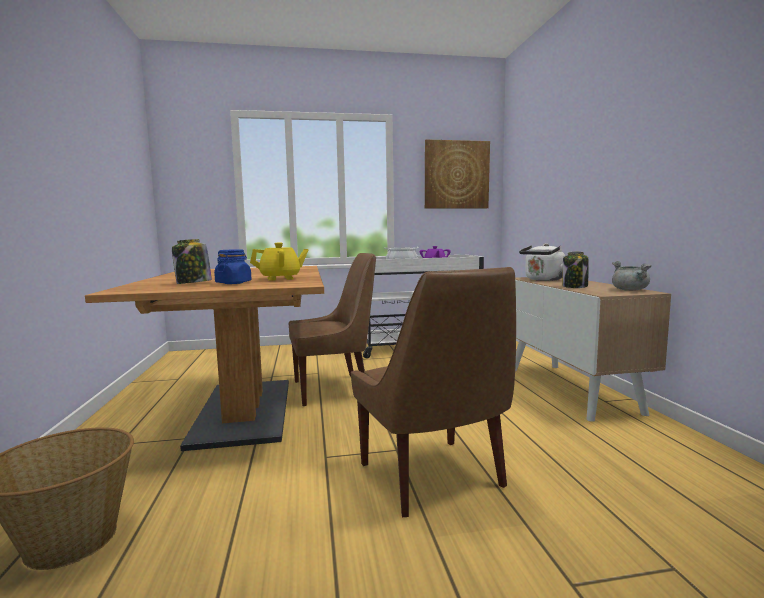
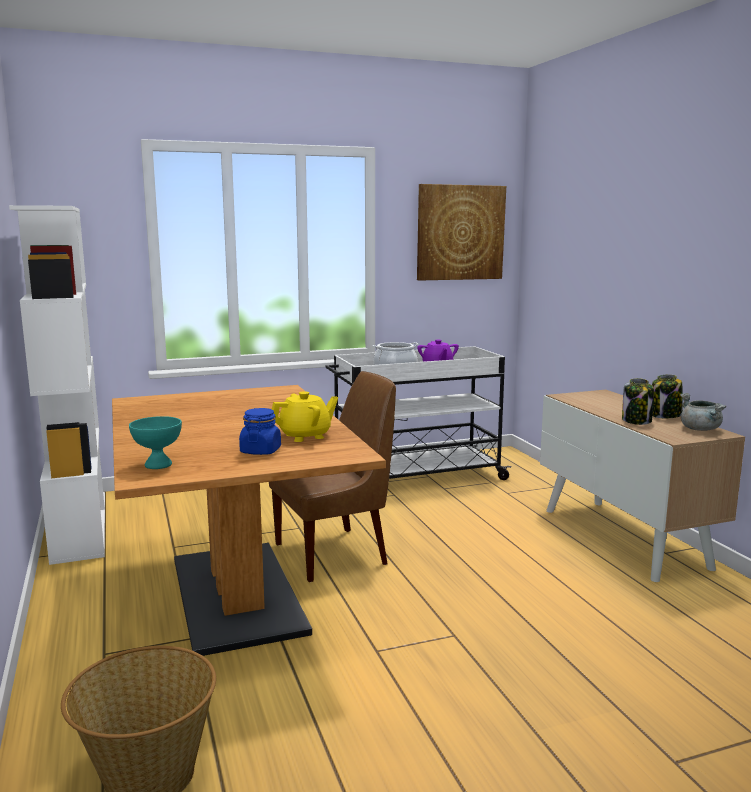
camera: 10 degrees left, 5 degrees up
(144, 287) = (158, 464): none -> turquoise bowl
(172, 366) = (79, 525): none -> white bookcase
(193, 283) = (206, 451): jar -> jar (666, 416)
(433, 478) = (509, 667): brown chair -> none
(543, 280) = (592, 402): white kettle -> none

